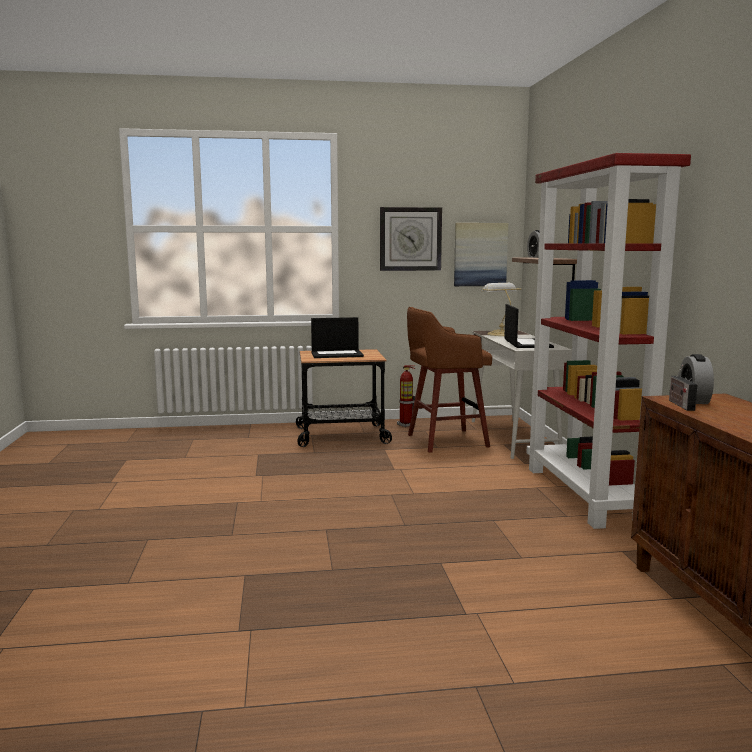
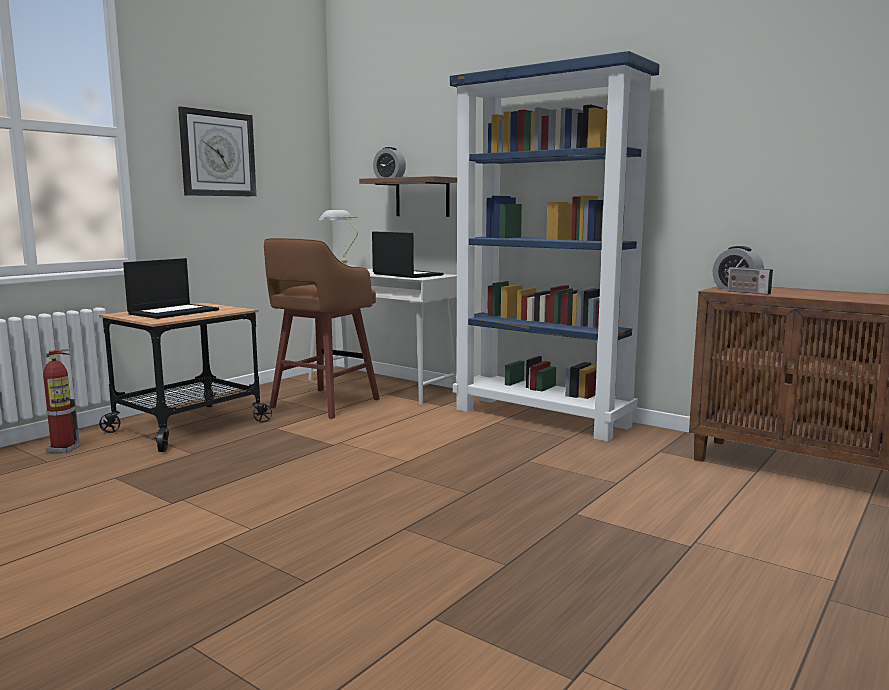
camera: 45 degrees left, 0 degrees up
(406, 425) = (244, 398): fire extinguisher -> fire extinguisher (64, 449)
(480, 254) = (292, 178): picture -> none
(585, 495) = (542, 417): red bookcase -> blue bookcase

